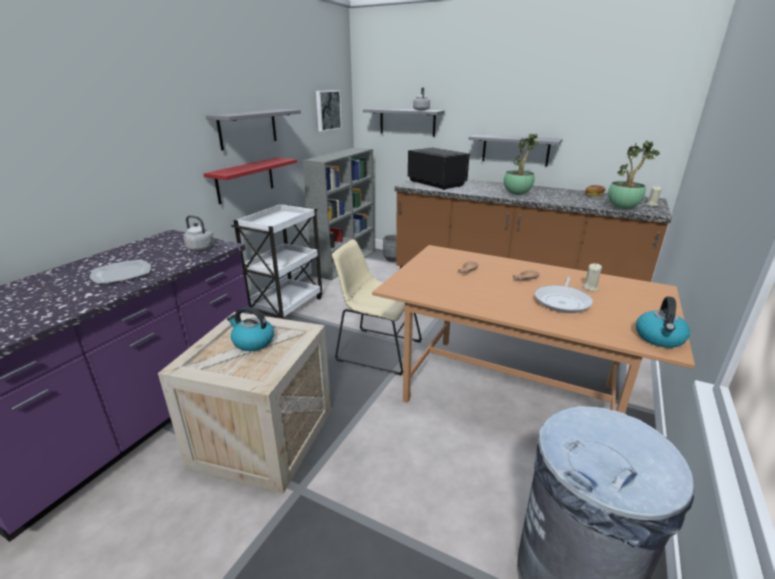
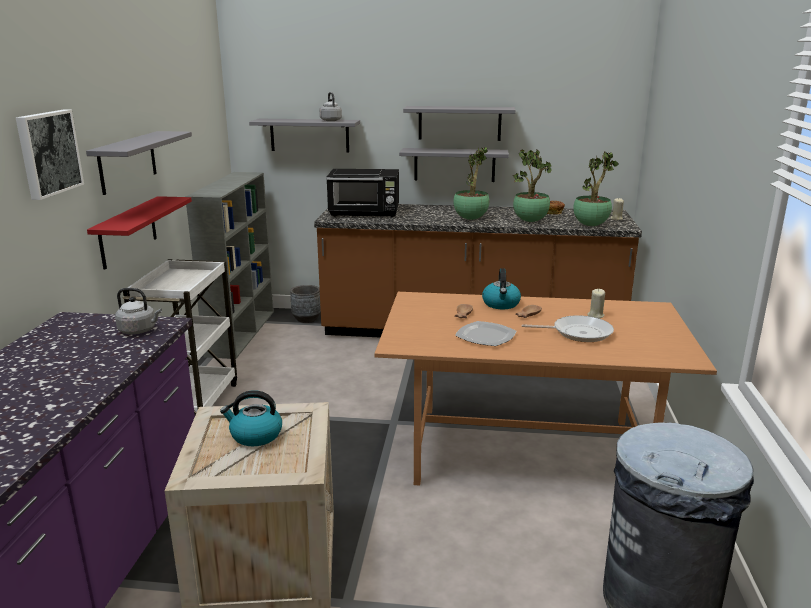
camera: 20 degrees left, 5 degrees down
(121, 274) = (64, 376): plate -> plate (485, 336)
(327, 110) = (203, 125): picture -> picture (47, 153)
(376, 349) = (348, 434): beige chair -> none
(436, 184) = (365, 213): black microwave -> black microwave turned 150 degrees clockwise
(523, 114) = (459, 123): none -> grey shelf
(562, 301) = (578, 333): frying pan -> frying pan turned 90 degrees counterclockwise
(568, 200) = (531, 221): none -> potted plant
(659, 338) = (679, 353): kettle -> kettle (501, 304)

